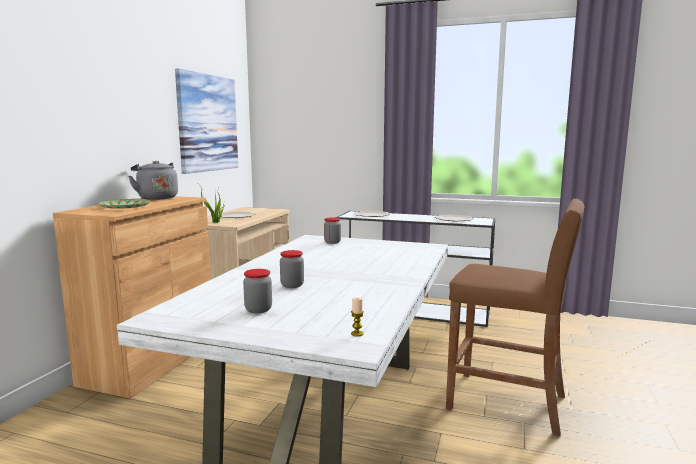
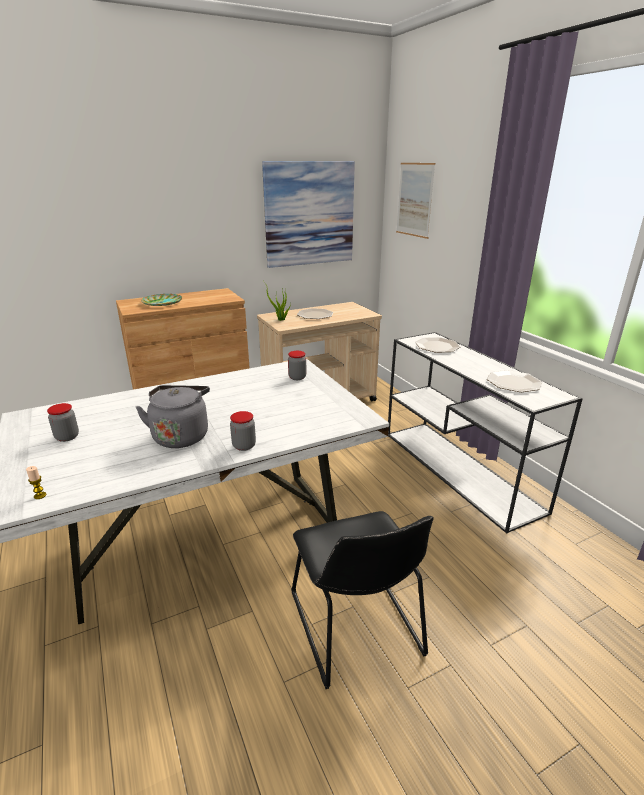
camera: 45 degrees right, 15 degrees up
(156, 198) = (214, 293): grey kettle -> grey kettle (181, 435)
(292, 112) = (414, 200): none -> picture
(292, 285) = (141, 421): jar -> jar (244, 446)
(507, 402) = (357, 628): brown stool -> black chair

